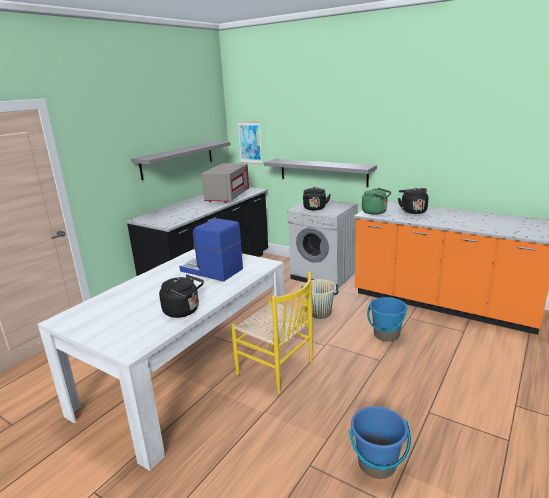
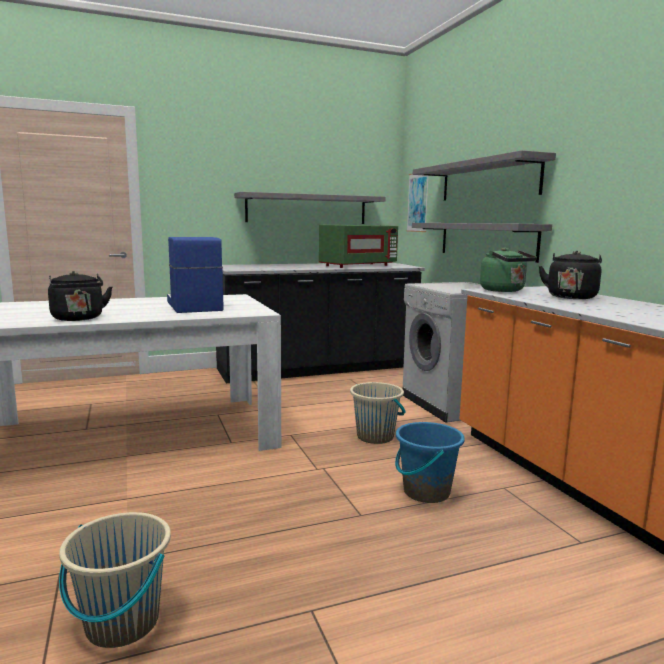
camera: 35 degrees right, 10 degrees down
(227, 197) = (358, 266): grey microwave -> green microwave
(277, 369) = (218, 468): yellow chair -> none
(314, 209) = (441, 286): black kettle -> none
(320, 134) = (488, 180): none -> grey shelf
(377, 464) = (122, 623): blue bucket -> beige bucket

